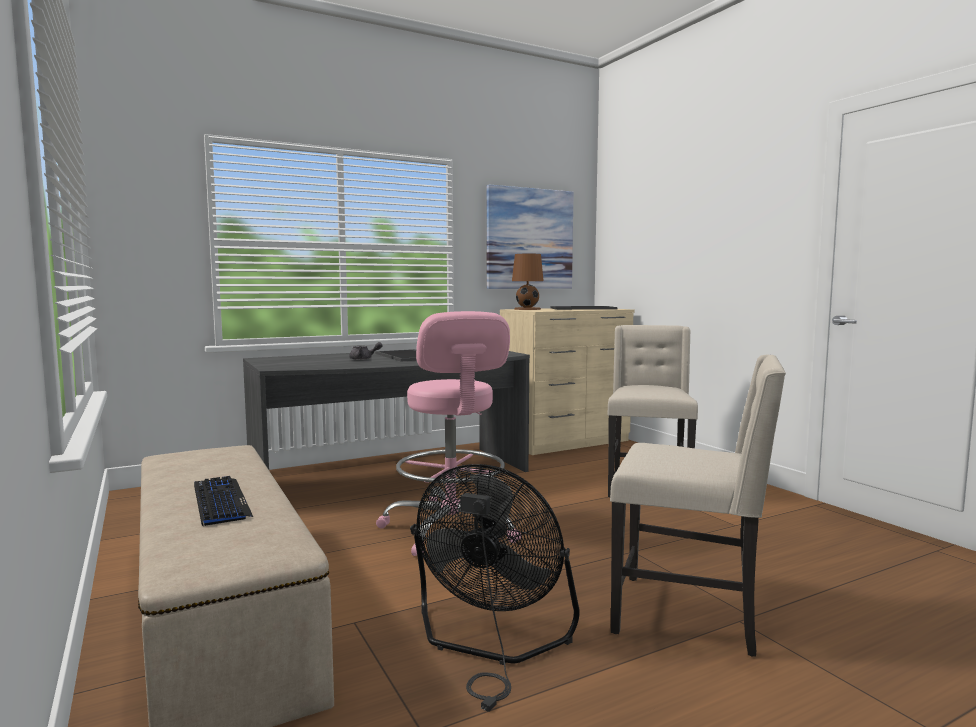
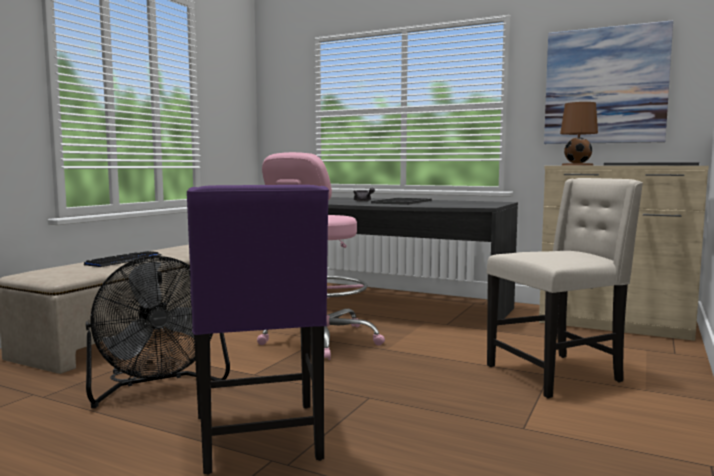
camera: 55 degrees right, 0 degrees up
(486, 644) = (152, 387): black fan -> black fan turned 75 degrees clockwise
(689, 615) = (260, 438): beige chair -> purple chair

